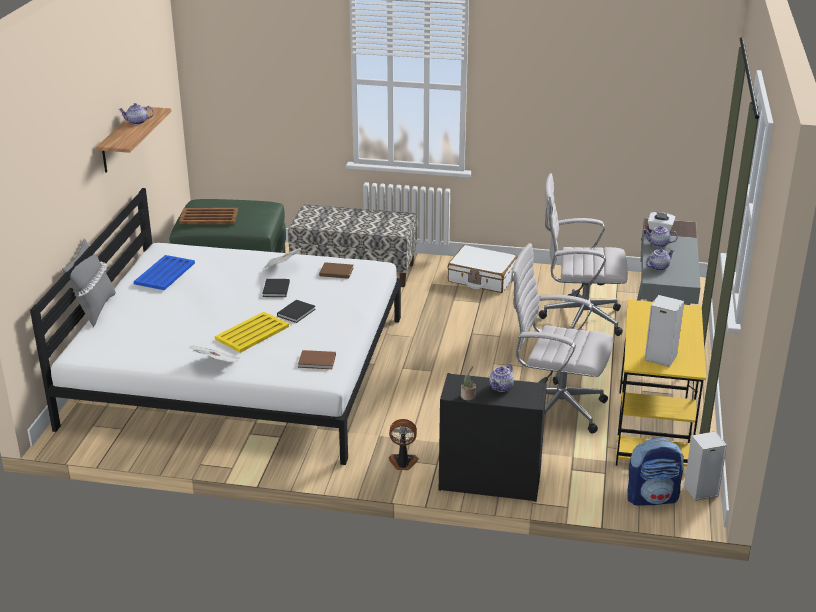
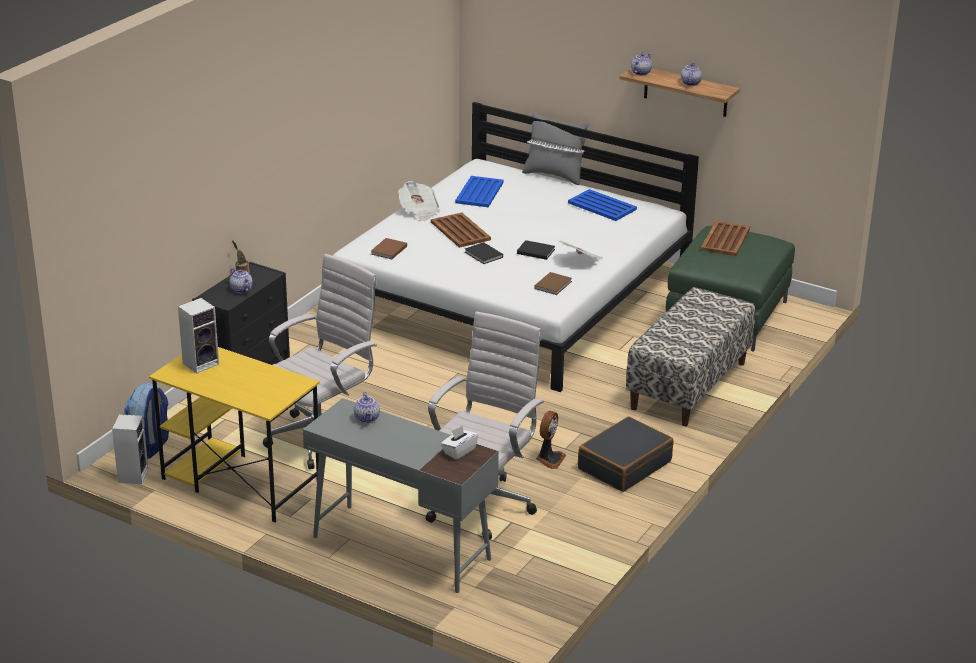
camera: 110 degrees right, 0 degrees up
(155, 340) = (479, 193): none -> blue tray
(253, 333) = (460, 231): yellow tray -> brown tray
(403, 463) = (306, 342): fan -> fan (549, 459)
(482, 278) = (624, 465): white suitcase -> black suitcase
(659, 244) = (420, 437): teapot -> teapot (640, 72)

